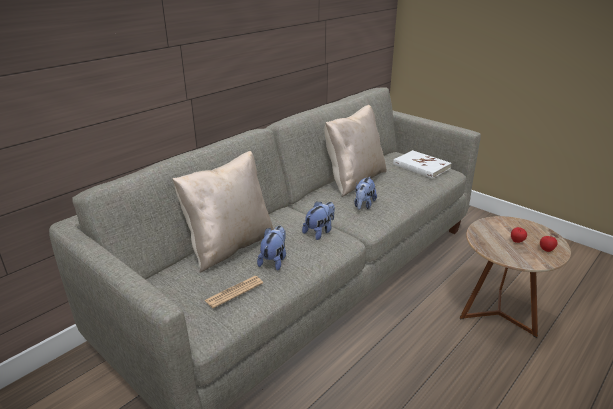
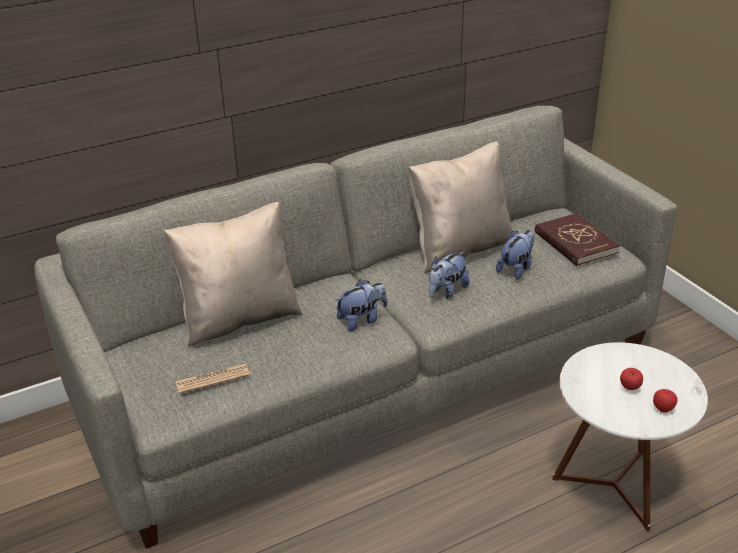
camera: 20 degrees right, 5 degrees up
(274, 260) = (280, 348): plush toy -> plush toy (516, 269)
(421, 166) = (575, 242): white book -> red book
(498, 315) = (613, 487): brown side table -> white side table

